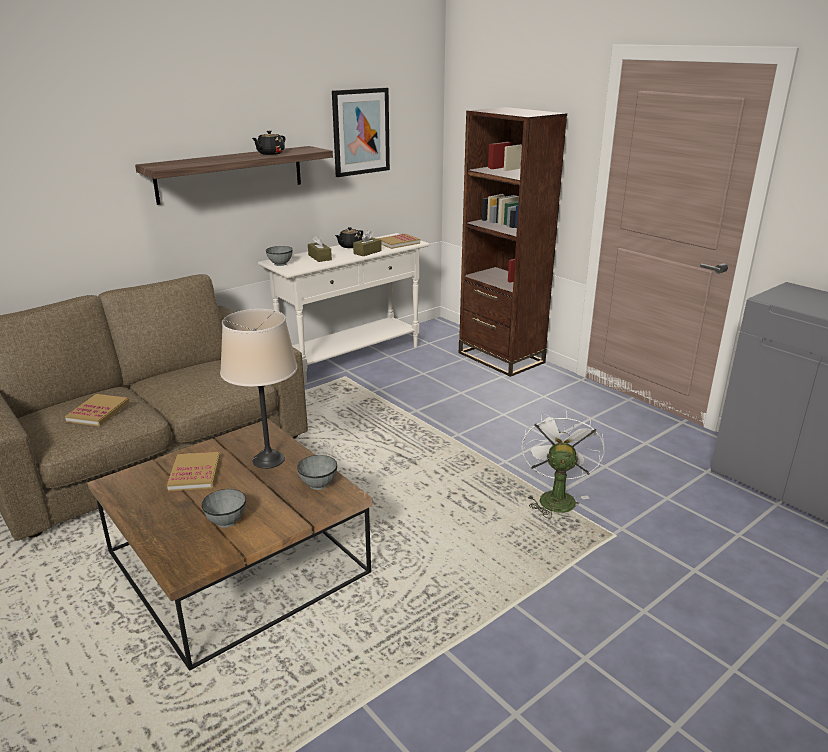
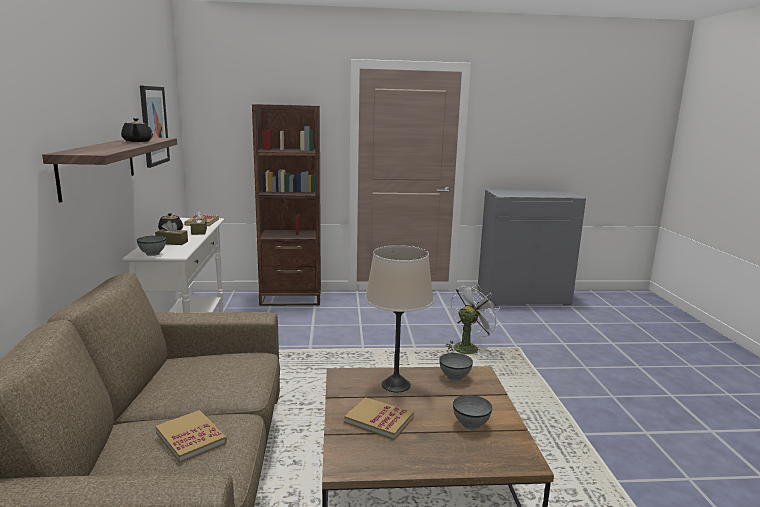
camera: 55 degrees left, 10 degrees down
(555, 497) = (468, 347): white fan -> white fan turned 90 degrees clockwise

